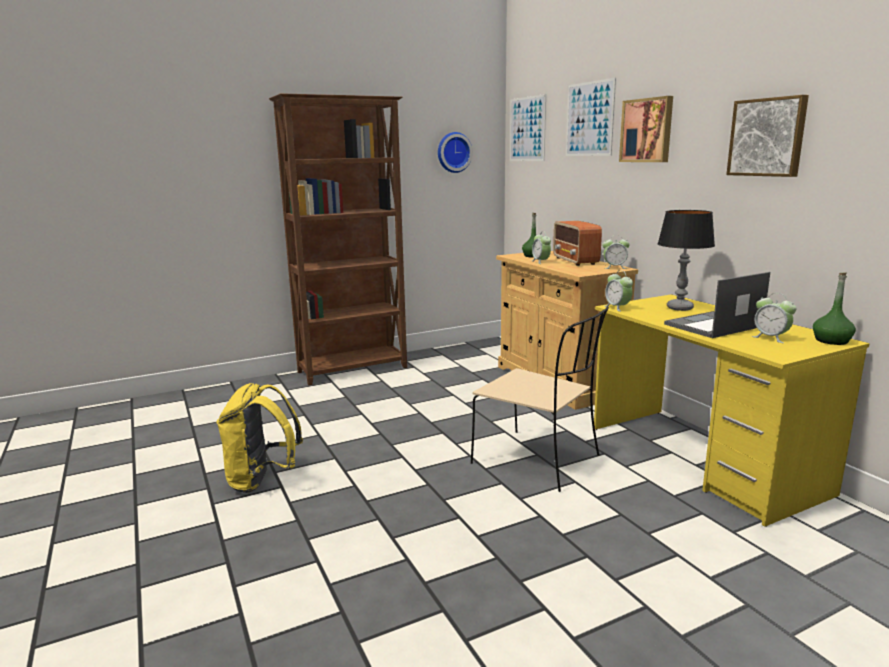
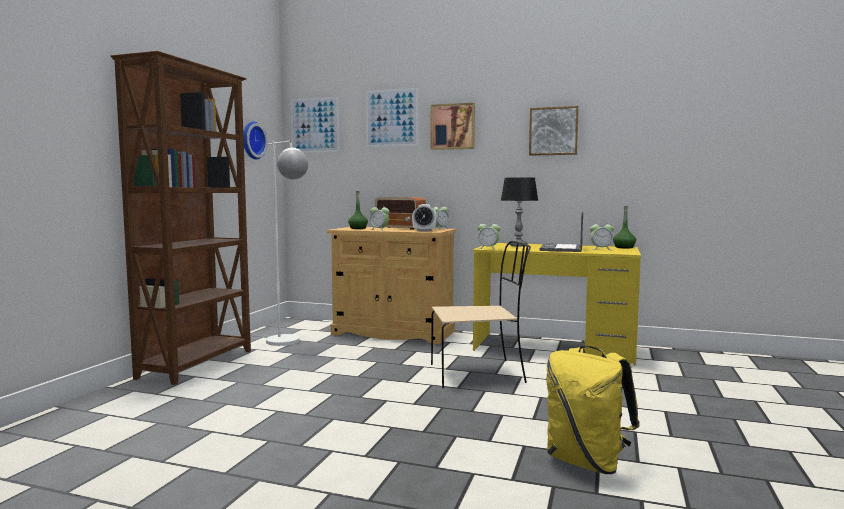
camera: 45 degrees left, 10 degrees down
(262, 480) = (303, 454): yellow backpack -> yellow backpack (587, 462)
(447, 368) = (289, 343): none -> white floor lamp
(576, 270) = (424, 230): none -> alarm clock

